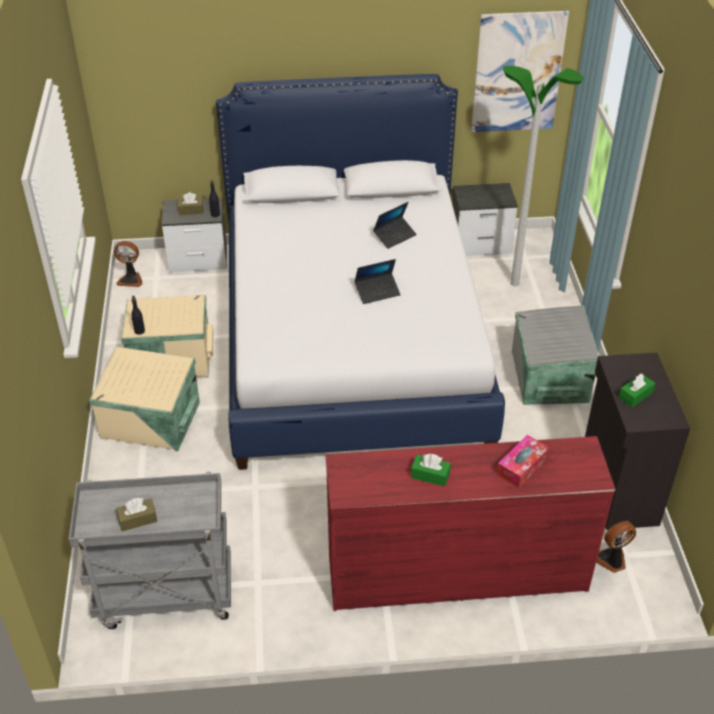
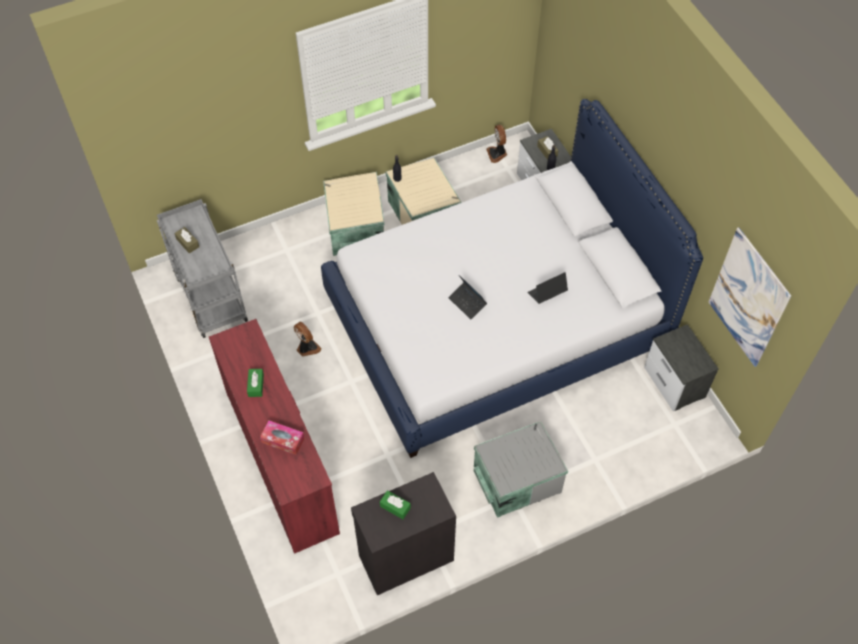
camera: 70 degrees right, 15 degrees up
(394, 236) = (547, 293): laptop -> laptop turned 120 degrees clockwise
(515, 283) = (631, 425): floor lamp -> none
(611, 560) = (329, 565): fan -> fan (307, 348)

